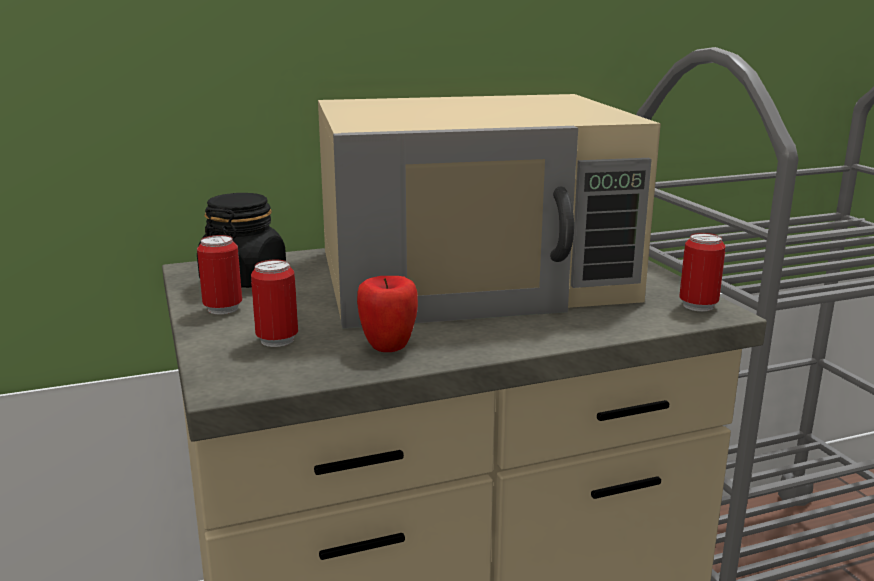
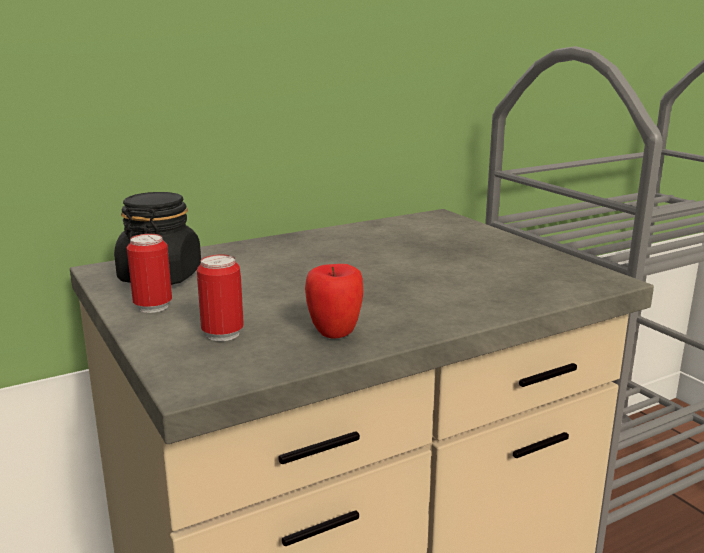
camera: 10 degrees left, 0 degrees up
(473, 275) = (379, 260): beige microwave -> none
(698, 306) = (591, 276): can -> none

